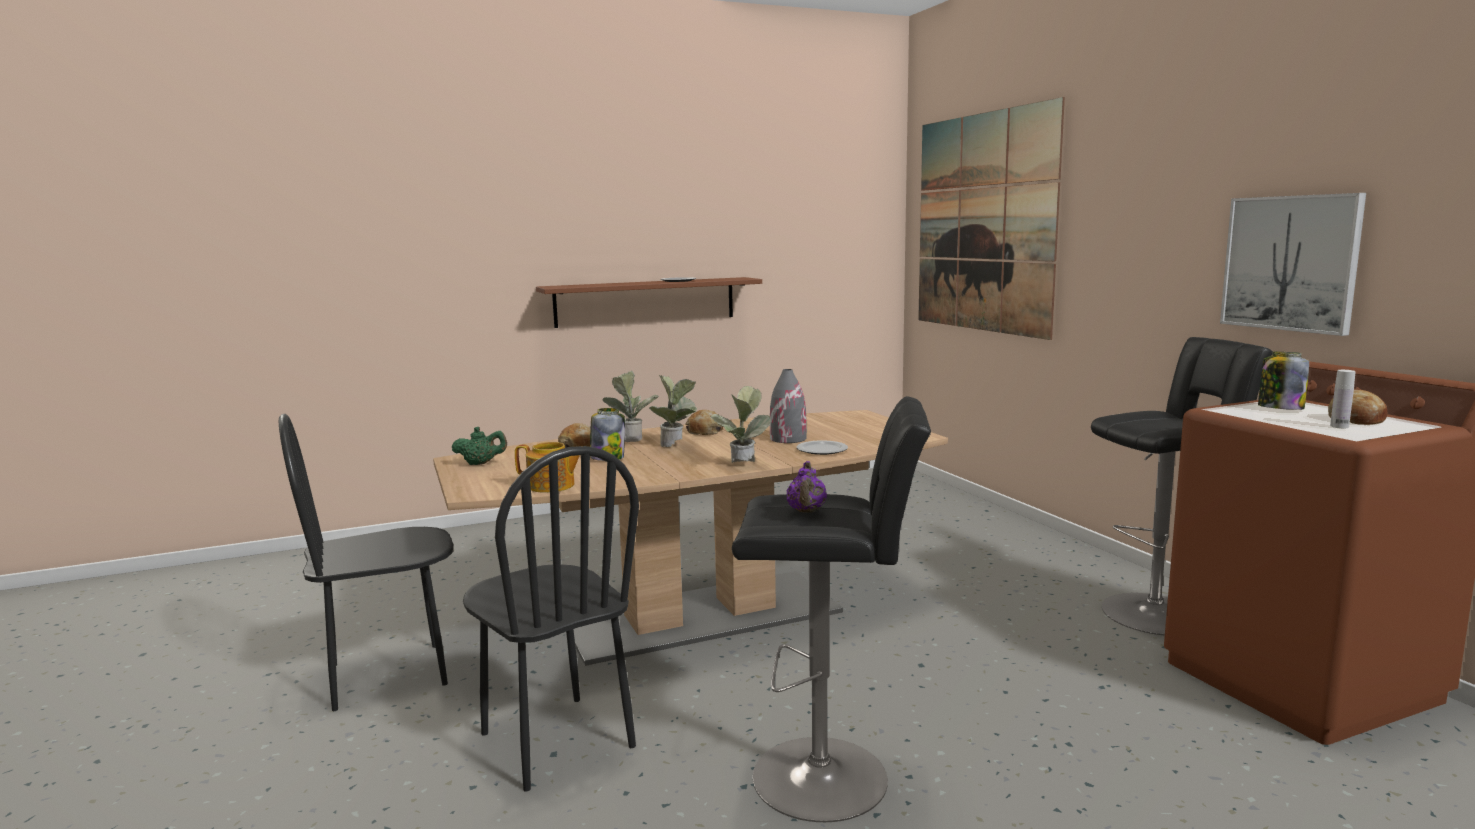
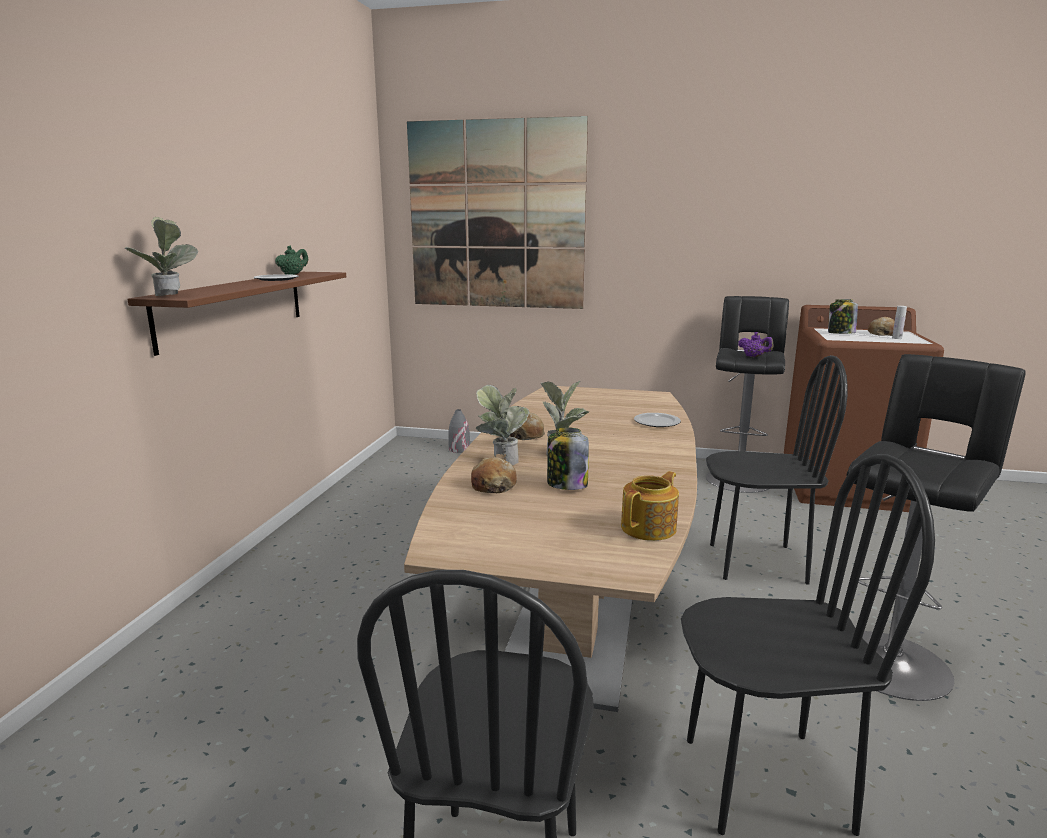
camera: 55 degrees left, 5 degrees up
(481, 463) = (490, 542): green teapot -> green teapot (293, 275)
(741, 466) = (672, 451): potted plant -> potted plant (170, 297)
(788, 439) = (603, 421): grey vase -> grey vase (459, 449)
(806, 511) = (921, 460): purple teapot -> purple teapot (754, 357)
(934, 668) = (757, 562): none -> black chair
(1290, 263) = (785, 245): picture -> none

